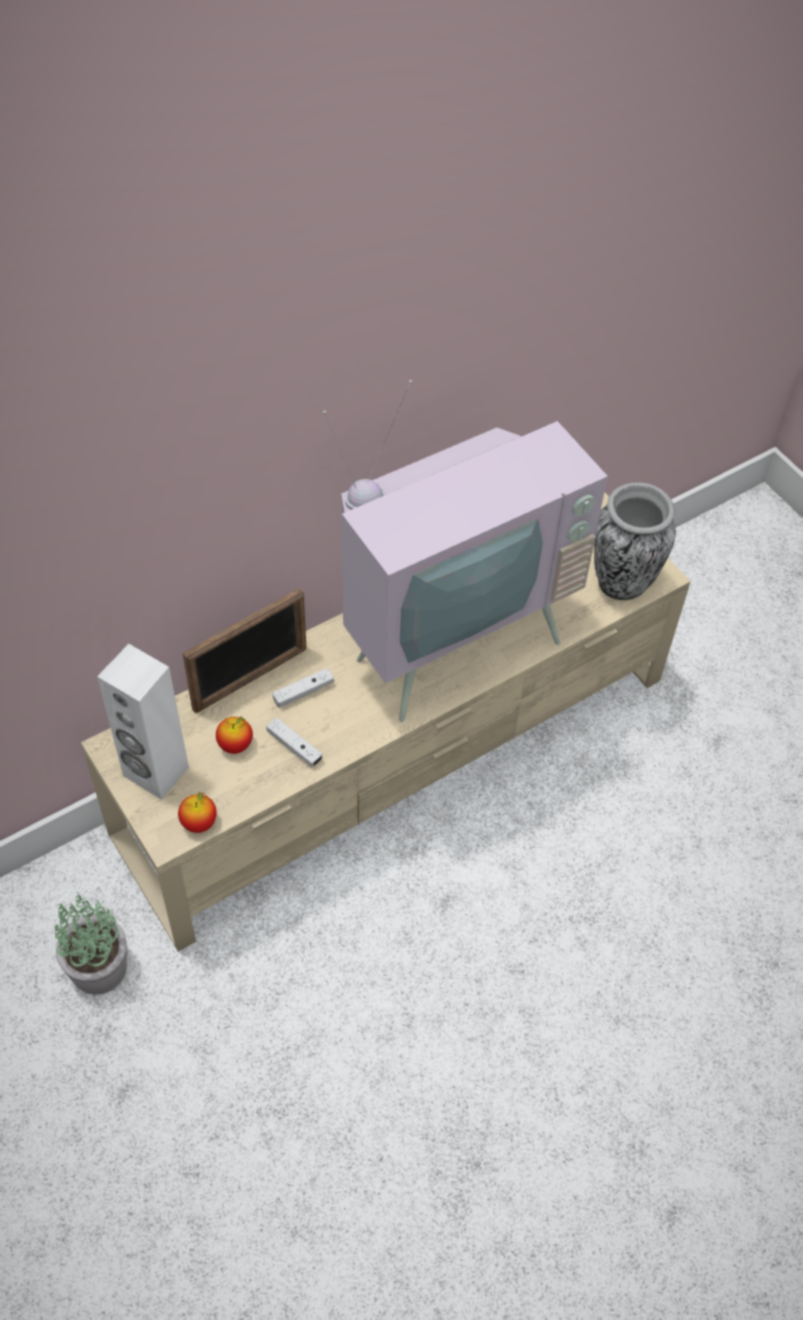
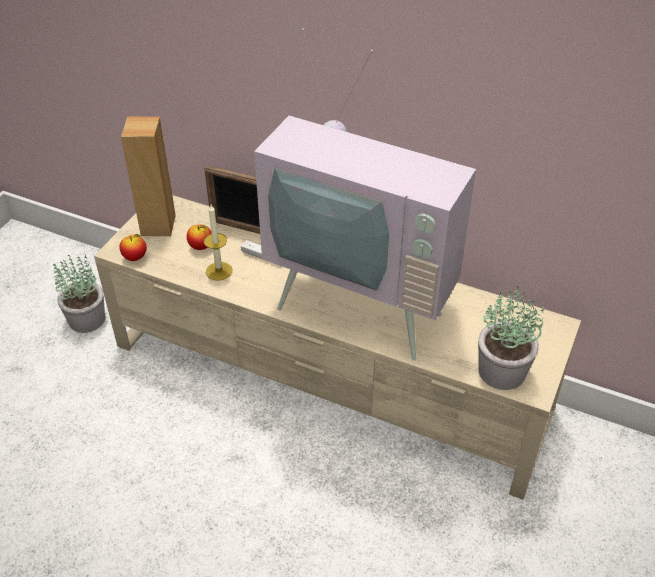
camera: 60 degrees right, 10 degrees down
(155, 772) = (157, 225): white speaker -> brown speaker
(294, 747) = (219, 271): white game controller -> candle
(621, 584) = (503, 371): vase -> potted plant

